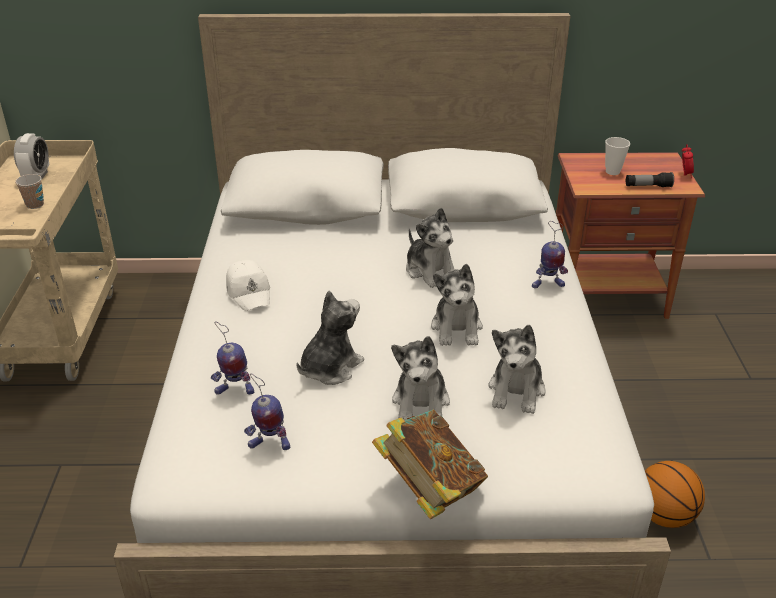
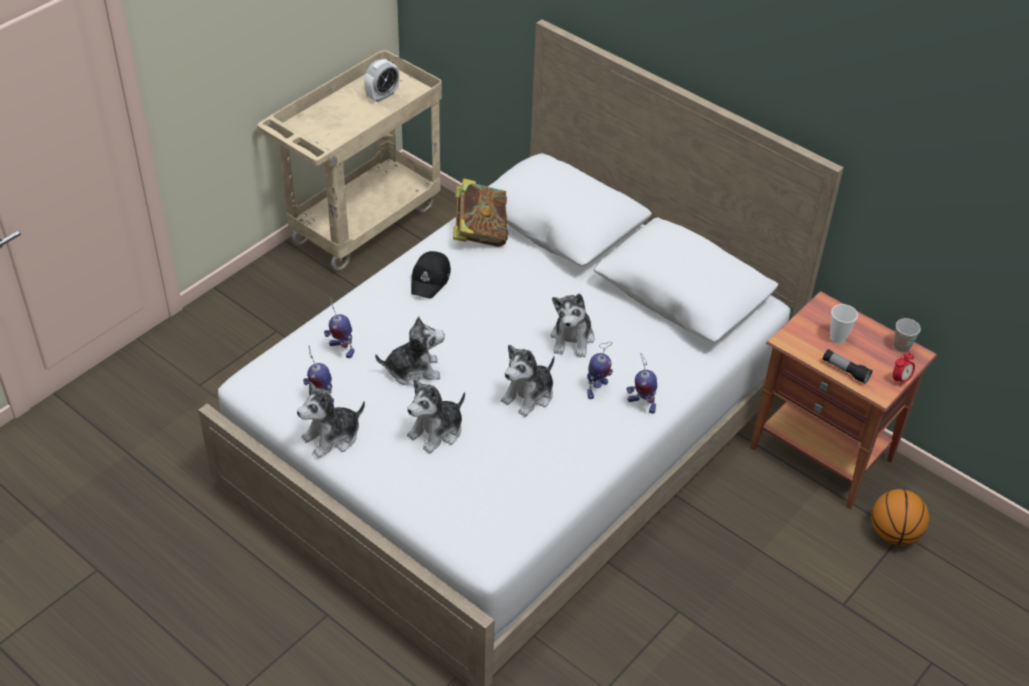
camera: 40 degrees right, 10 degrees up
(35, 205) = (356, 123): cup -> cup (901, 346)
(249, 292) = (431, 279): white cap -> black cap
(429, 488) = (374, 486): book -> book (480, 233)
(500, 293) = (596, 389): none -> toy robot
(516, 390) = (506, 465): plush toy -> plush toy (332, 437)
(664, 516) = (614, 641): basketball -> basketball (893, 534)

